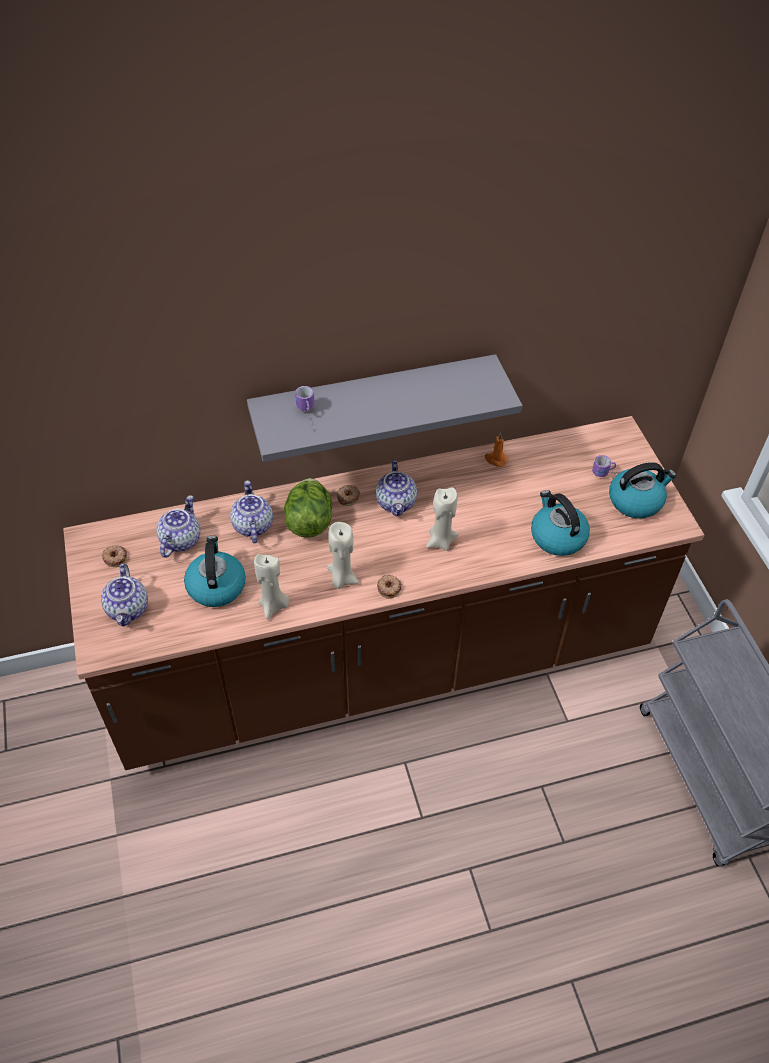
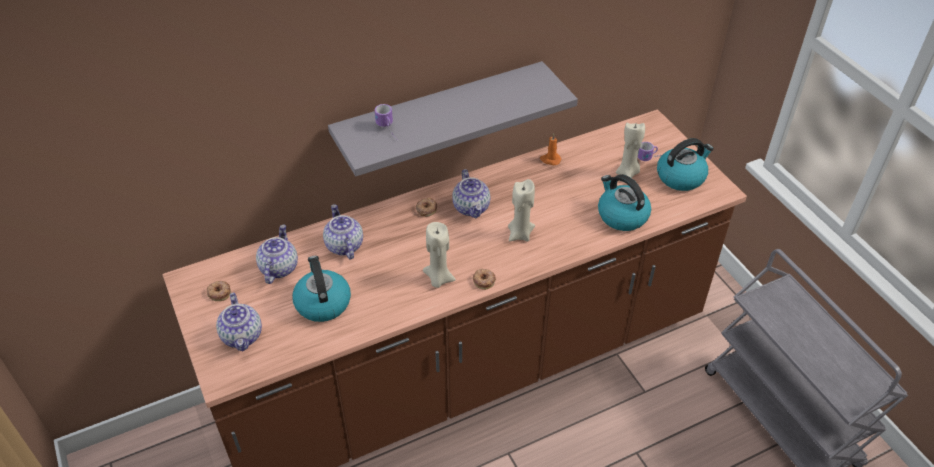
camera: 10 degrees left, 5 degrees down
(273, 605) = (381, 312): beige candle -> beige candle (628, 173)
(309, 522) = (396, 235): lettuce -> none

